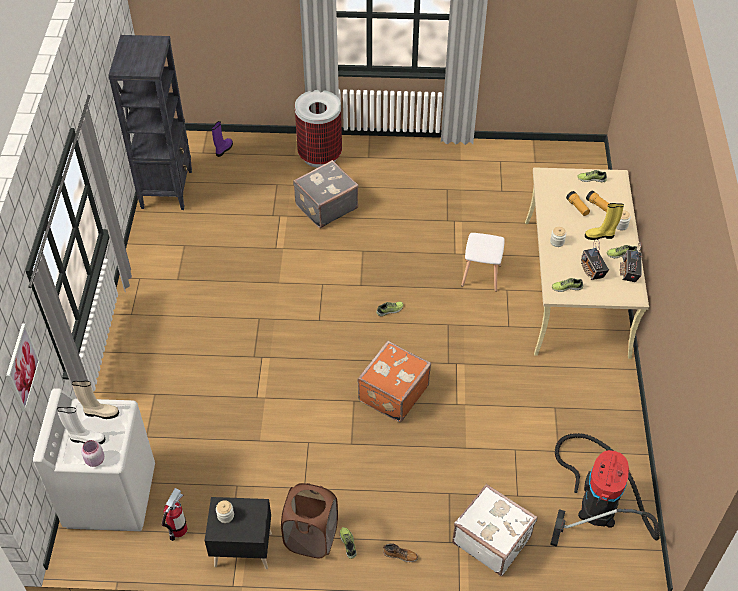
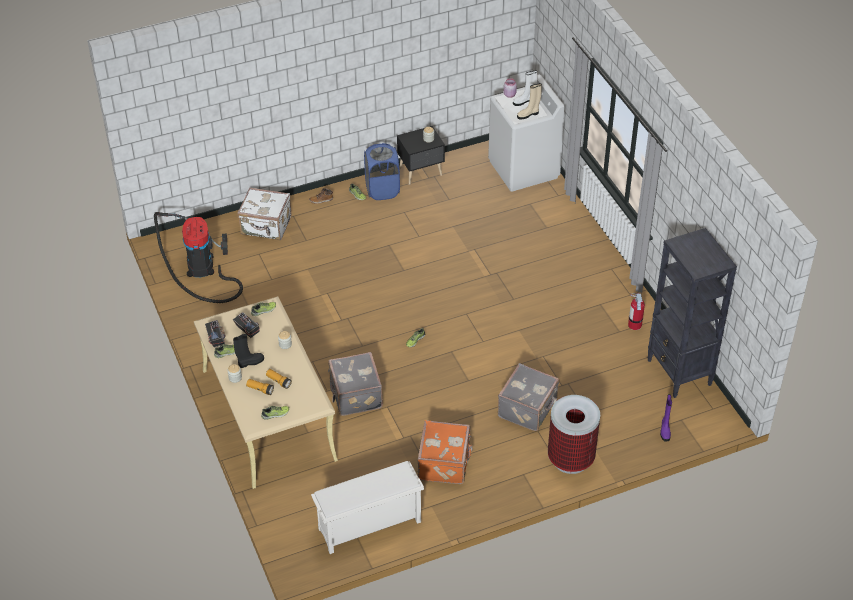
camera: 155 degrees right, 5 degrees down
(22, 367) = (565, 58): picture -> none
(178, 529) = (467, 168): fire extinguisher -> fire extinguisher (634, 325)
(311, 537) = (382, 190): brown laundry basket -> blue laundry basket
(392, 393) = (379, 284): orange suitcase -> orange suitcase (445, 463)
(481, 275) = (355, 396): white stool -> grey suitcase
(521, 162) = (369, 526): none -> white shoe rack
(600, 235) = (250, 362): yellow boot -> black boot

